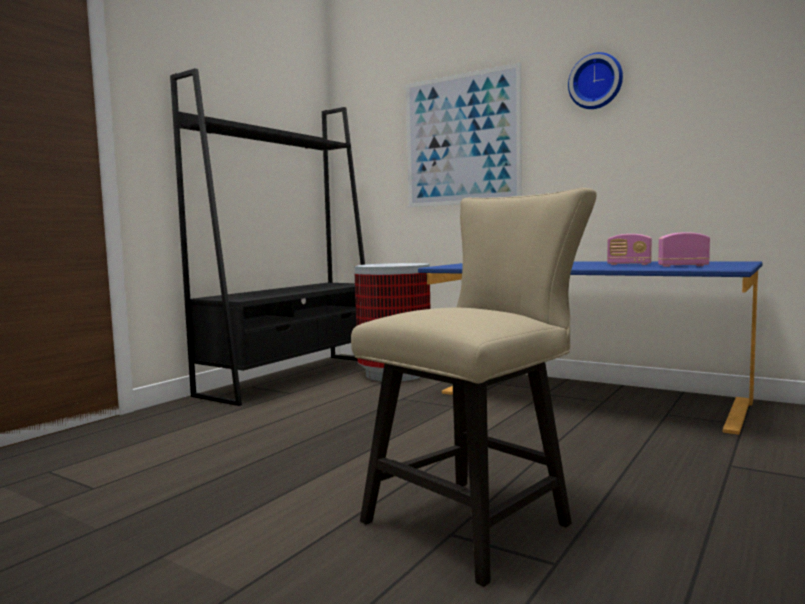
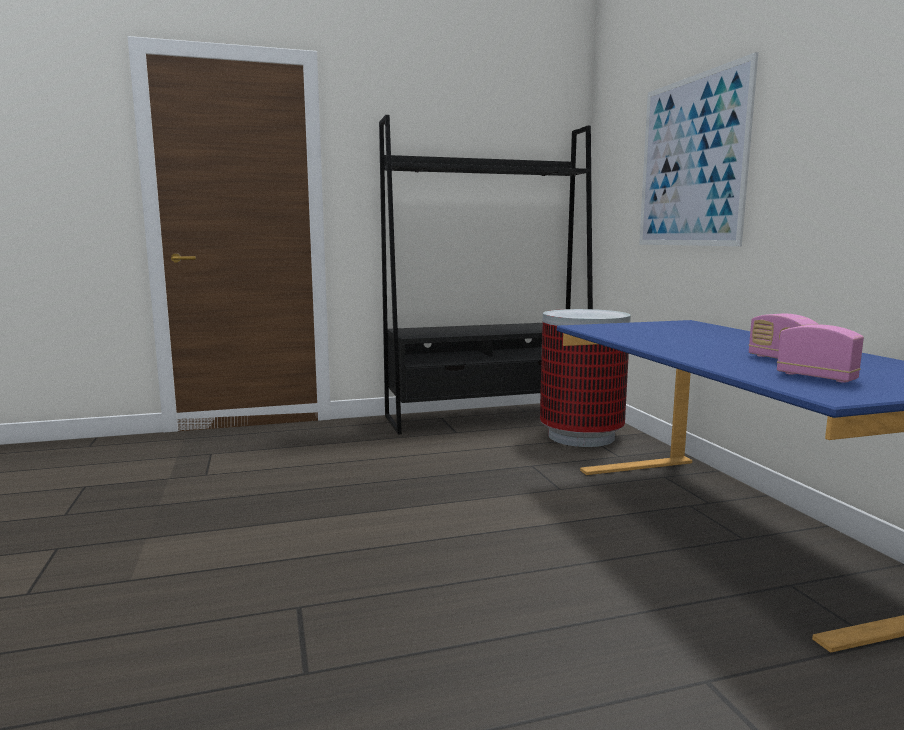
camera: 40 degrees right, 5 degrees up
(477, 520) = (339, 605): beige chair -> none
(596, 82) = (842, 72): wall clock -> none

